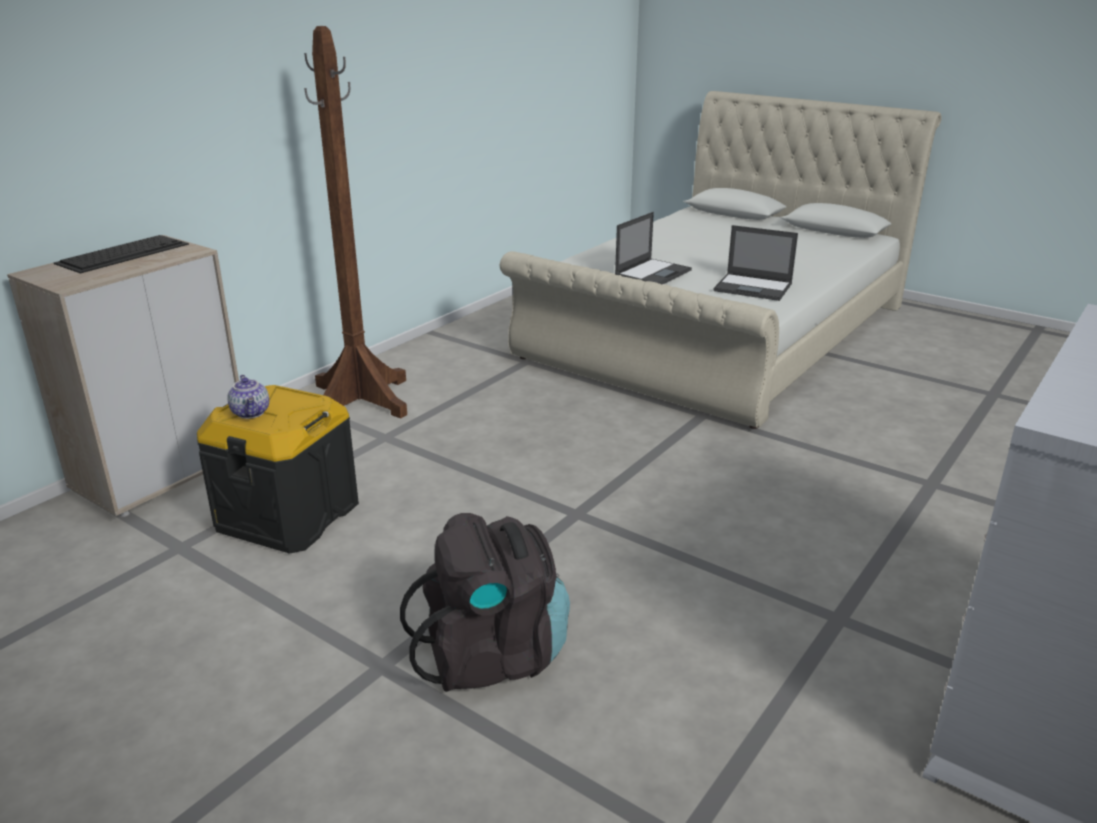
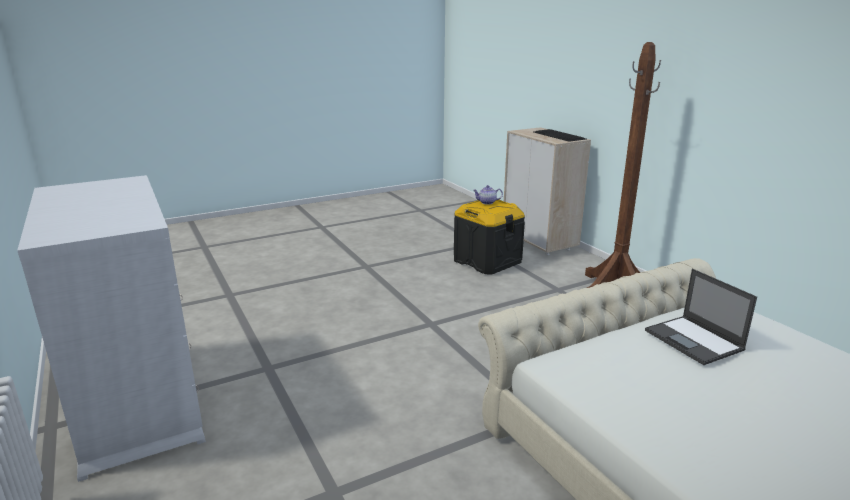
camera: 115 degrees right, 5 degrees down
(492, 656) = (348, 284): black backpack -> none
(754, 287) = (635, 388): laptop -> none

